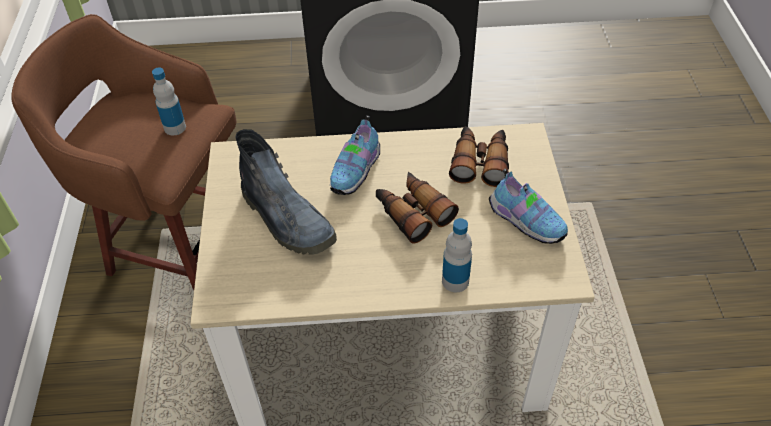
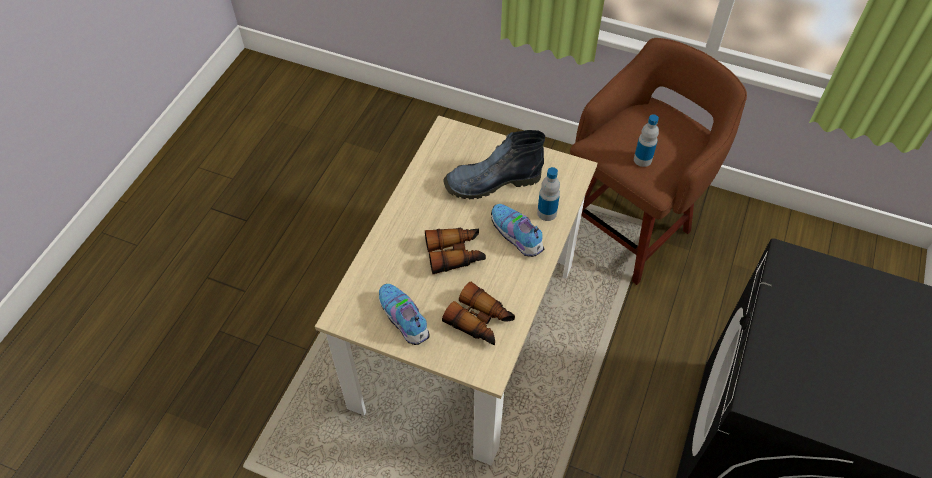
camera: 115 degrees right, 5 degrees up
(455, 281) = (381, 252): bottle -> bottle (547, 213)
(525, 220) = (404, 320): shoe -> shoe turned 75 degrees clockwise

